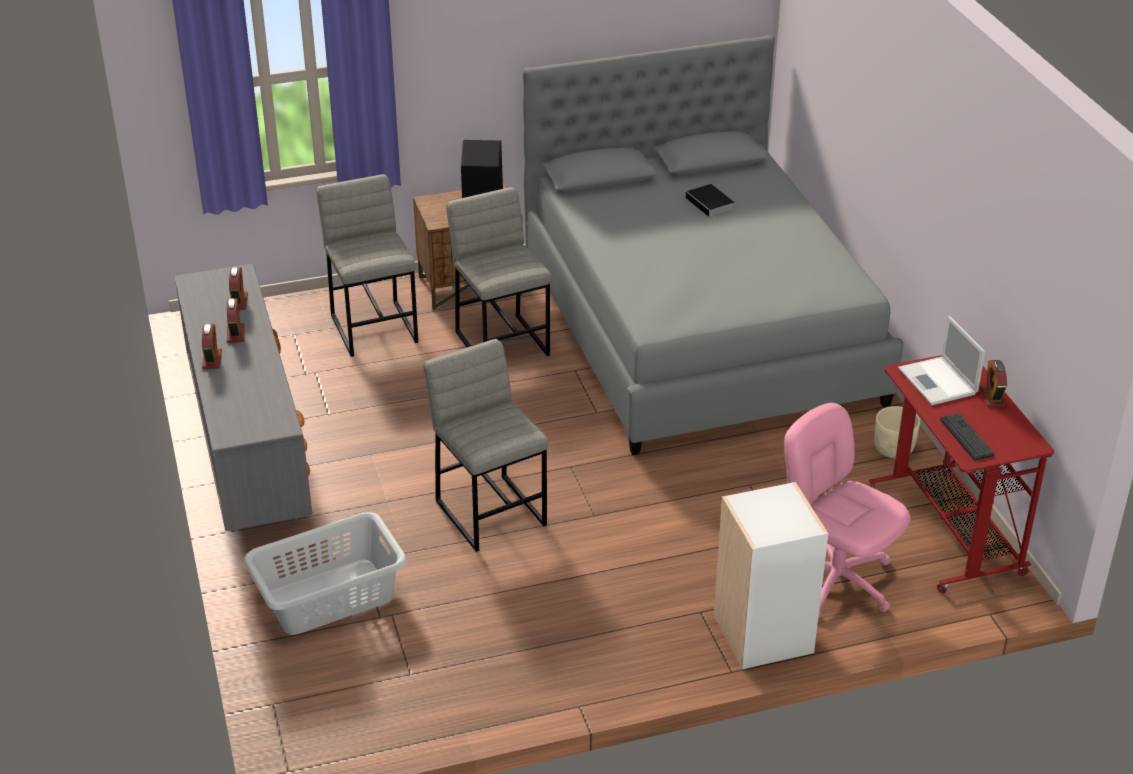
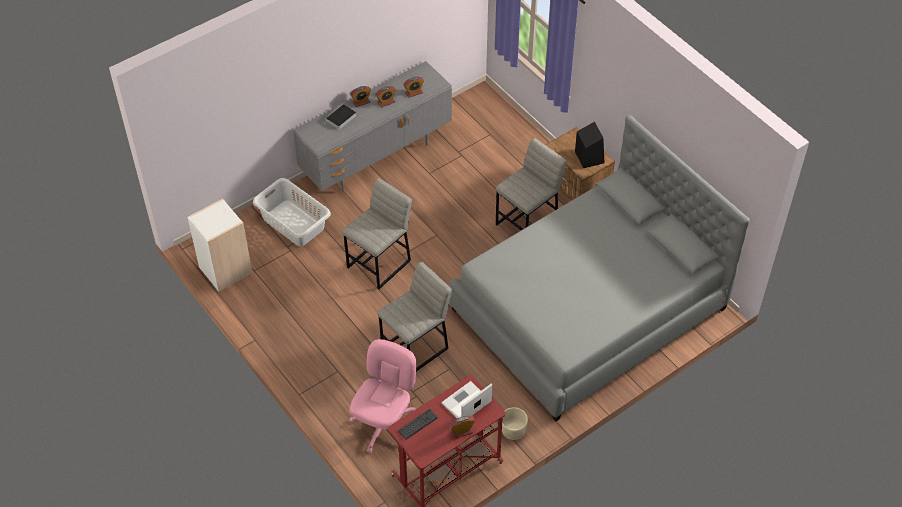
camera: 70 degrees right, 15 degrees up
(373, 327) = (513, 164): grey chair -> grey chair (416, 347)
(711, 204) = (628, 260): book -> book (340, 119)
(762, 634) = (331, 401): bookcase -> bookcase (225, 269)

